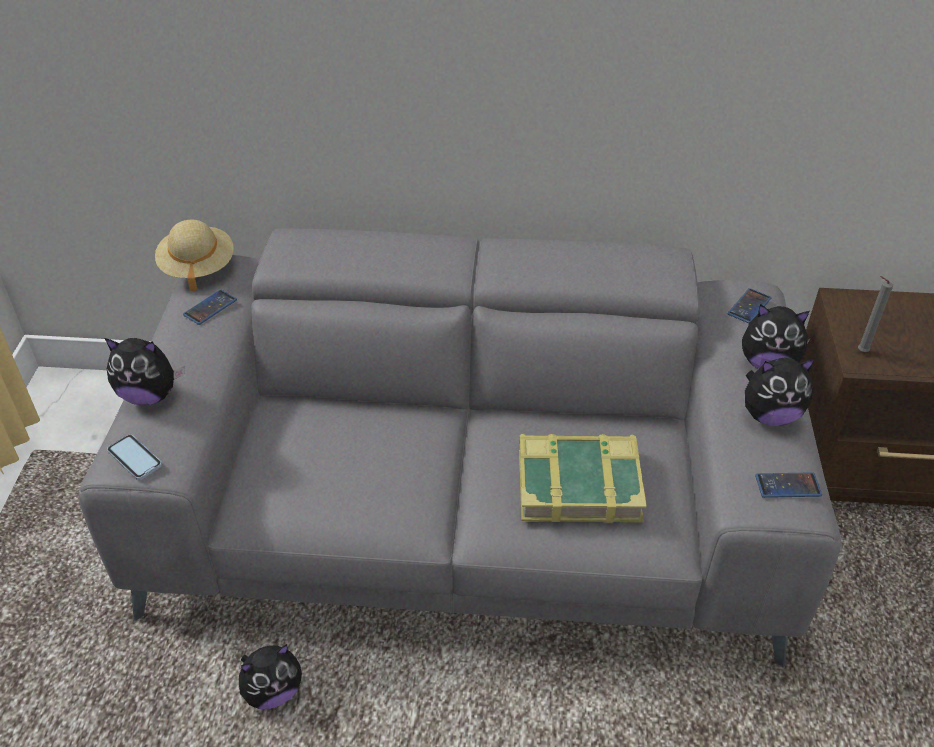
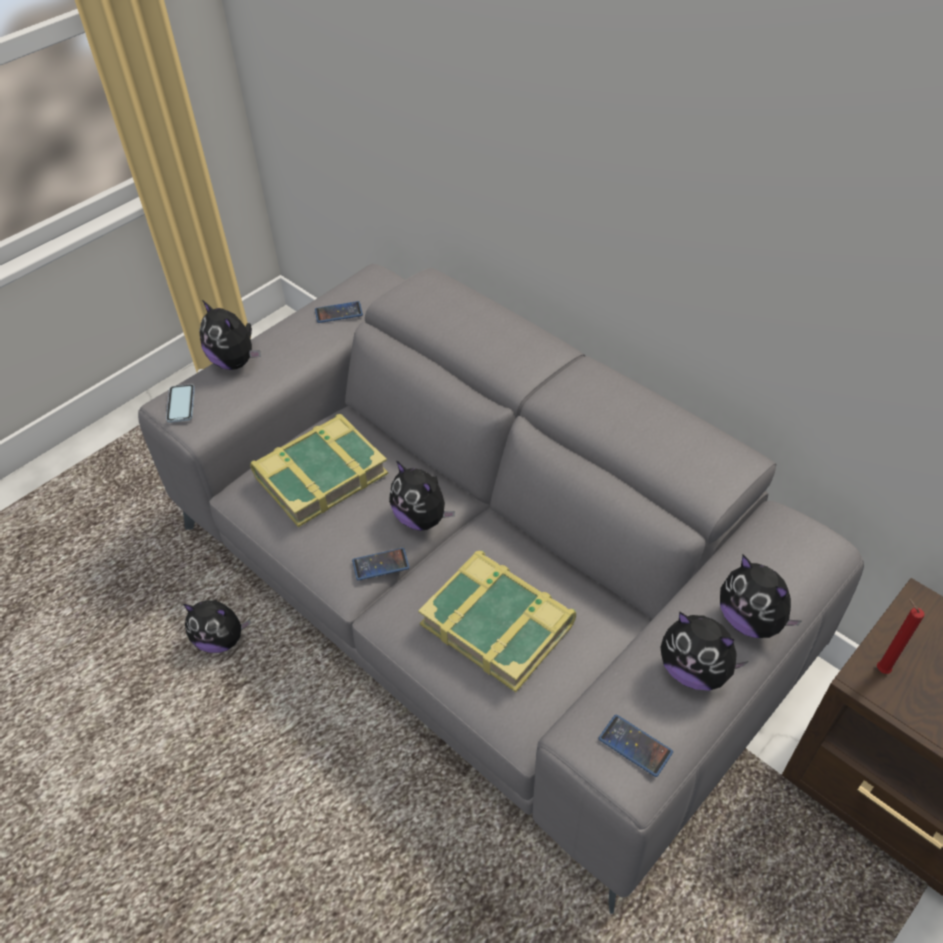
camera: 40 degrees right, 5 degrees up
(197, 267) = (362, 275): beige hat -> none
(307, 459) = (320, 475): none -> book
(433, 444) = (422, 518): none -> plush toy
(749, 306) = (795, 554): phone -> phone (380, 564)
(860, 351) = (880, 668): grey candle -> red candle

